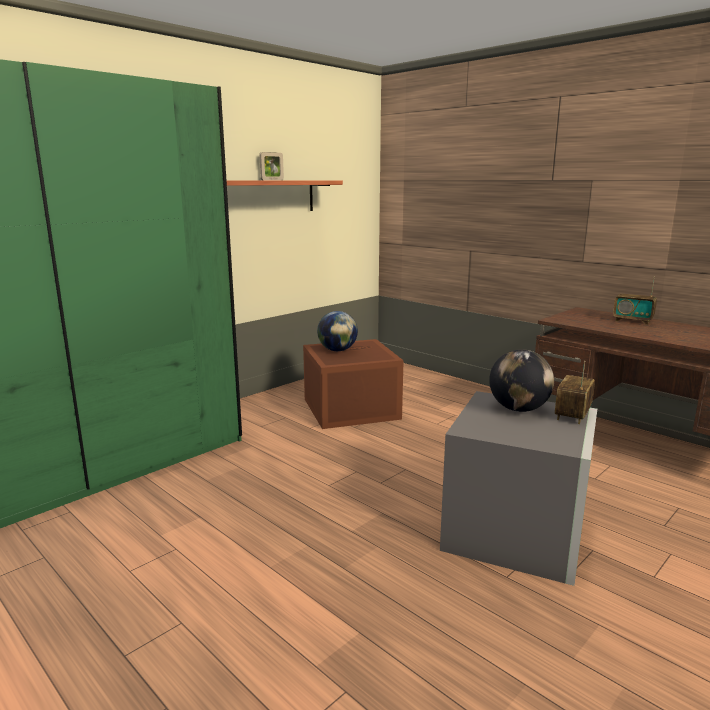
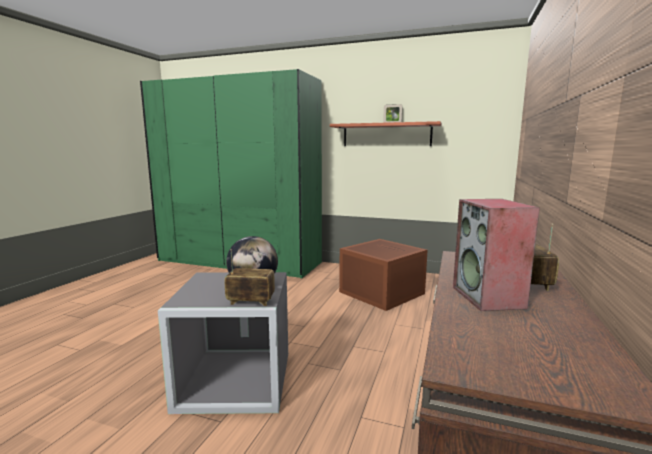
camera: 65 degrees right, 5 degrees down
(337, 350) = (380, 246): globe -> none
(665, 333) = (489, 297): none -> speaker

